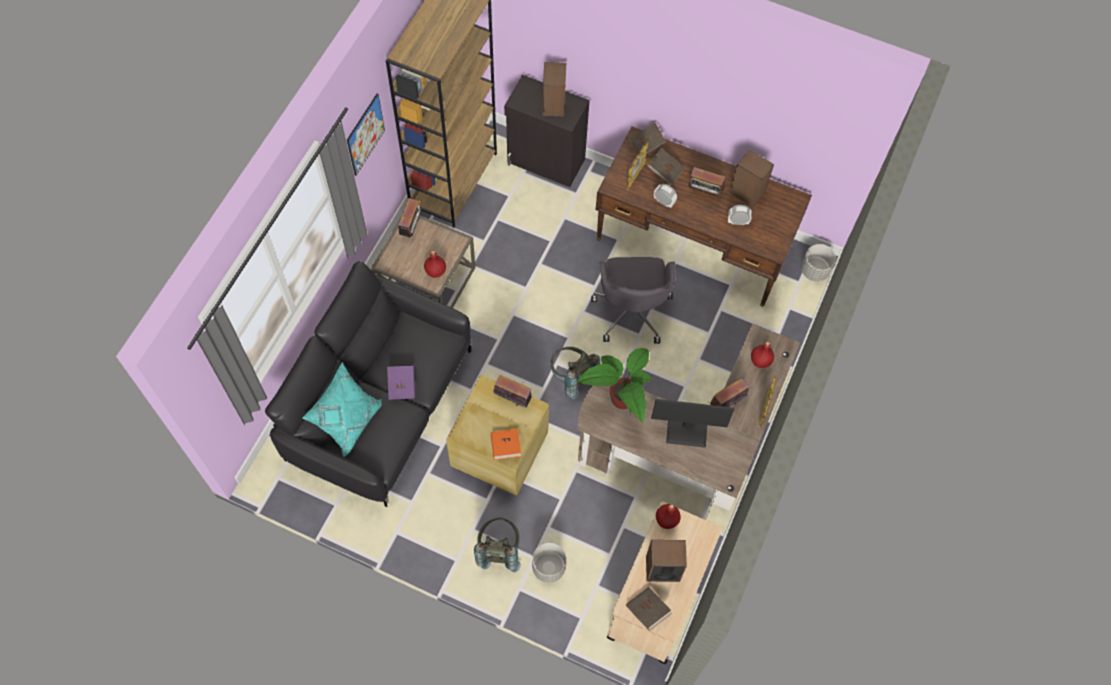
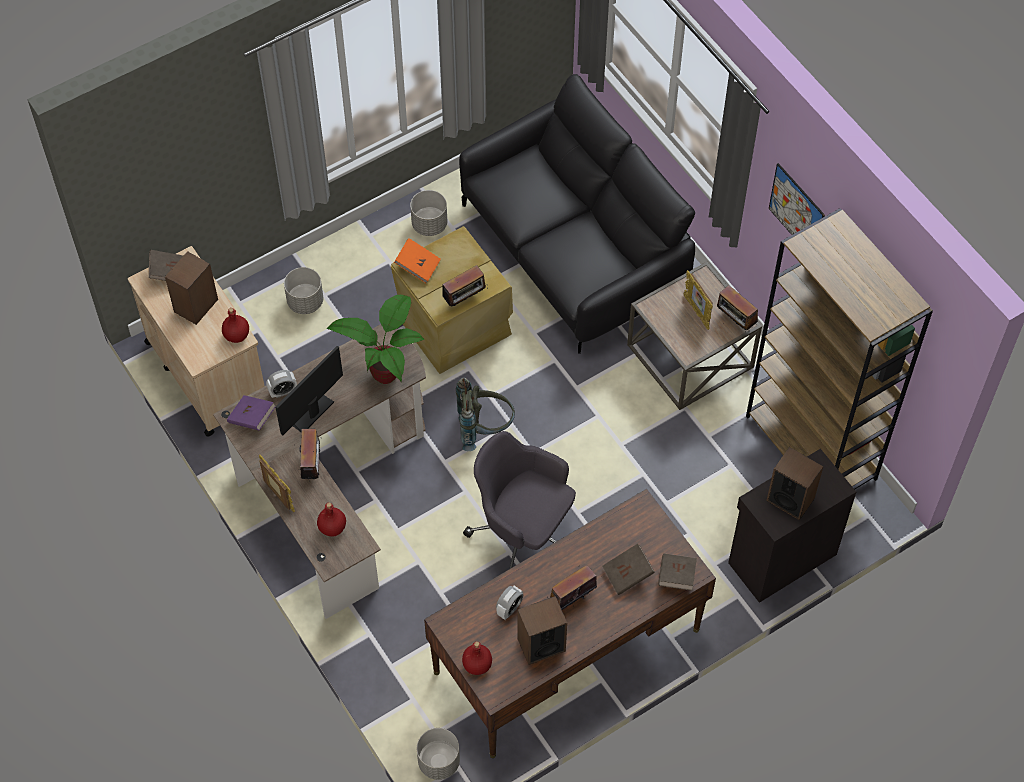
camera: 125 degrees right, 5 degrees down
(348, 420) = (549, 175): turquoise pillow -> none
(402, 386) = (556, 234): purple book -> purple book (252, 418)
(418, 521) = (429, 224): none -> grey planter
(435, 271) = (665, 316): red bottle -> red bottle (477, 665)
(498, 550) = (353, 271): grey backpack -> none
(635, 176) = (641, 538): picture frame -> picture frame (696, 312)
(664, 202) = (587, 548): alarm clock -> alarm clock (283, 392)

